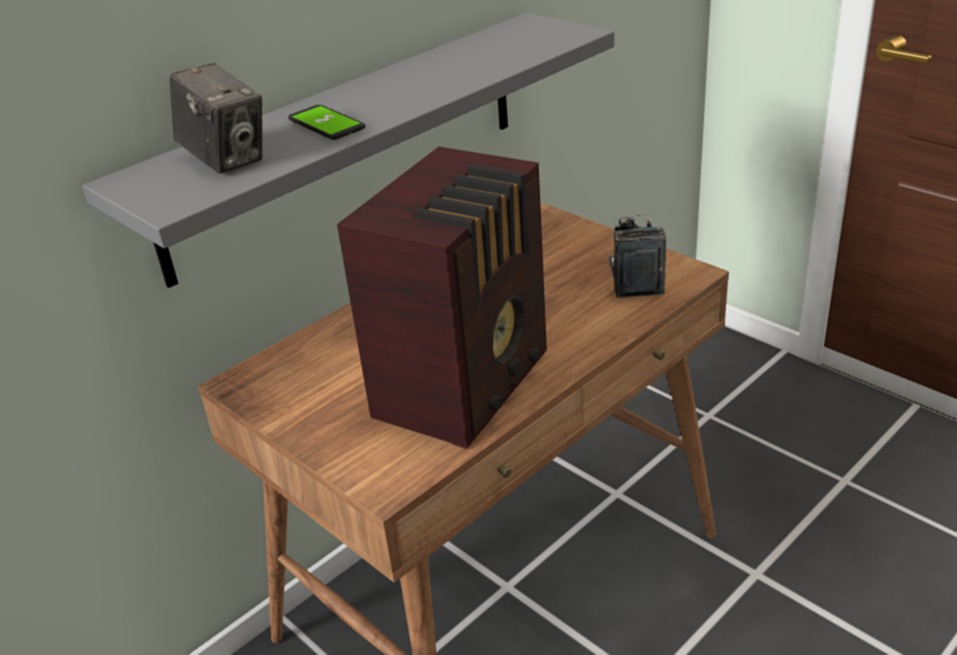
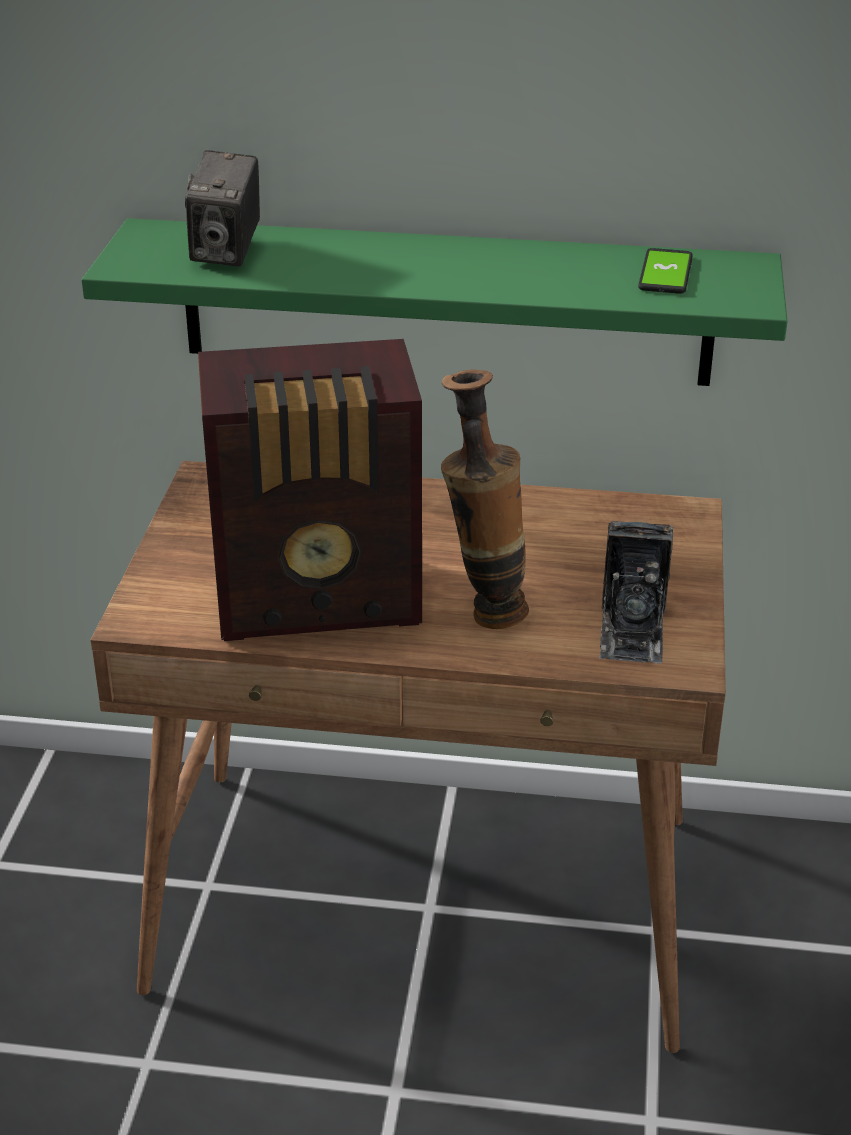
camera: 50 degrees right, 0 degrees up
(326, 124) = (346, 264): phone -> phone (665, 273)
(348, 142) = (445, 302): grey shelf -> green shelf
(557, 322) = (484, 611): none -> vase
(634, 276) = (632, 628): camera -> camera turned 135 degrees clockwise

